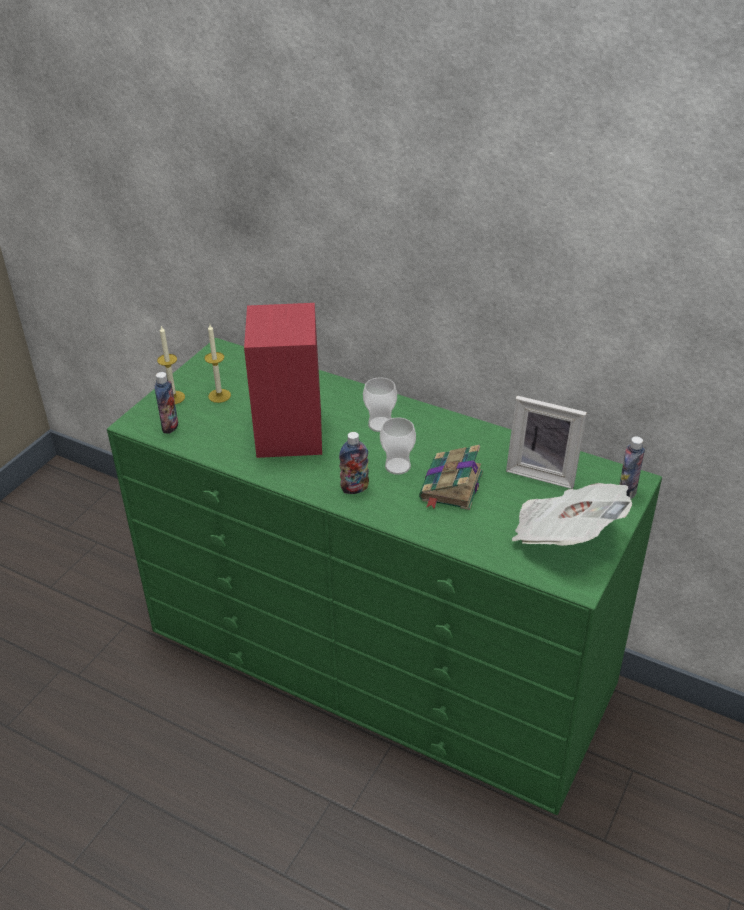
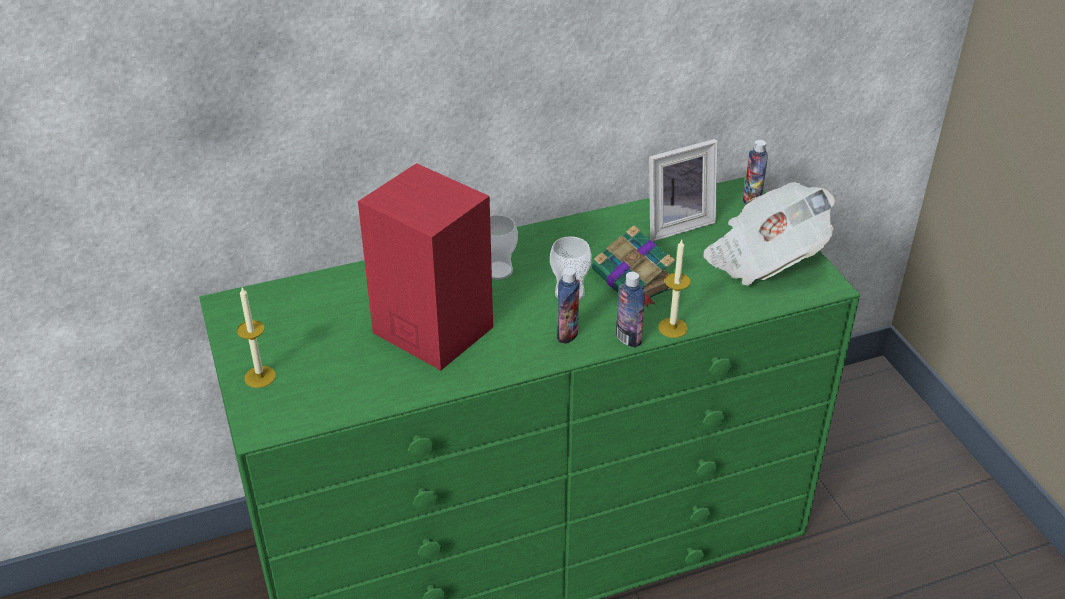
camera: 50 degrees left, 0 degrees up
(170, 426) = (306, 403): bottle -> bottle (628, 338)
(219, 396) = (306, 344): candle -> candle (672, 328)

